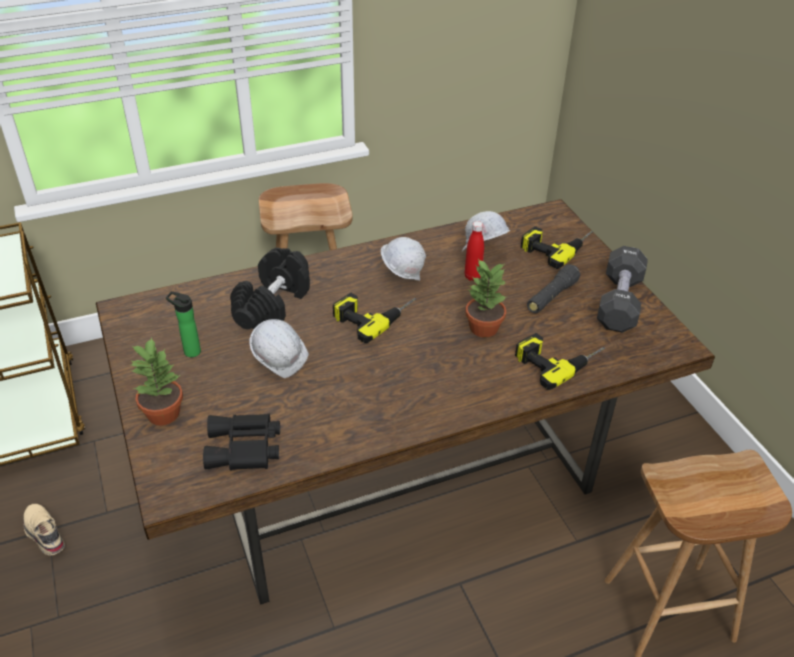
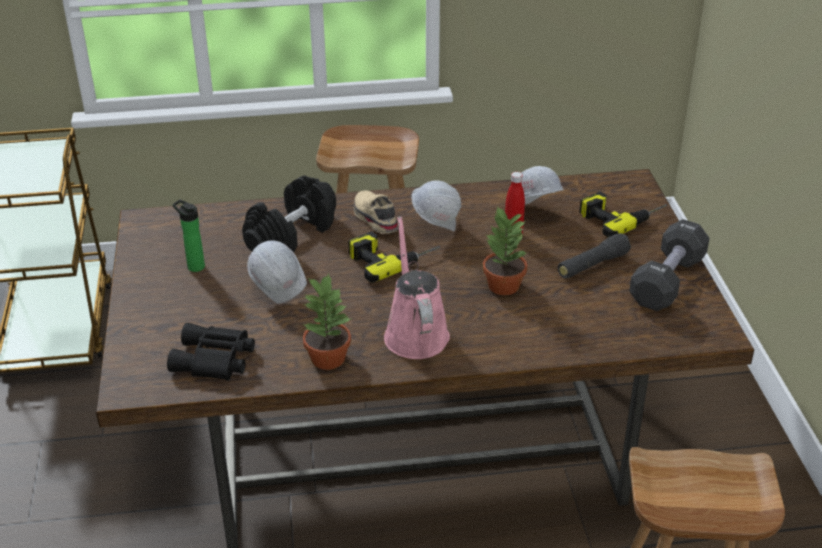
camera: 15 degrees right, 5 degrees down
(43, 533) = (36, 444): beige shoe -> beige shoe (374, 218)
(163, 413) = (148, 317): potted plant -> potted plant (328, 358)
(423, 387) = (415, 333): none -> pink watering can
(557, 358) = (571, 326): power drill -> none

